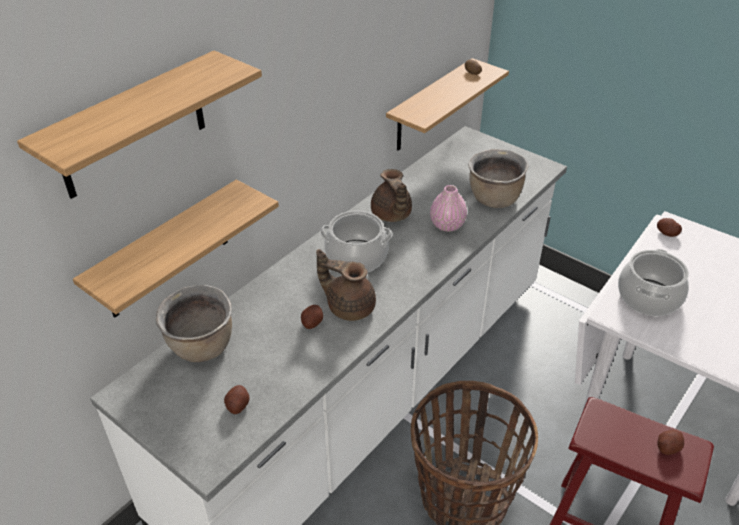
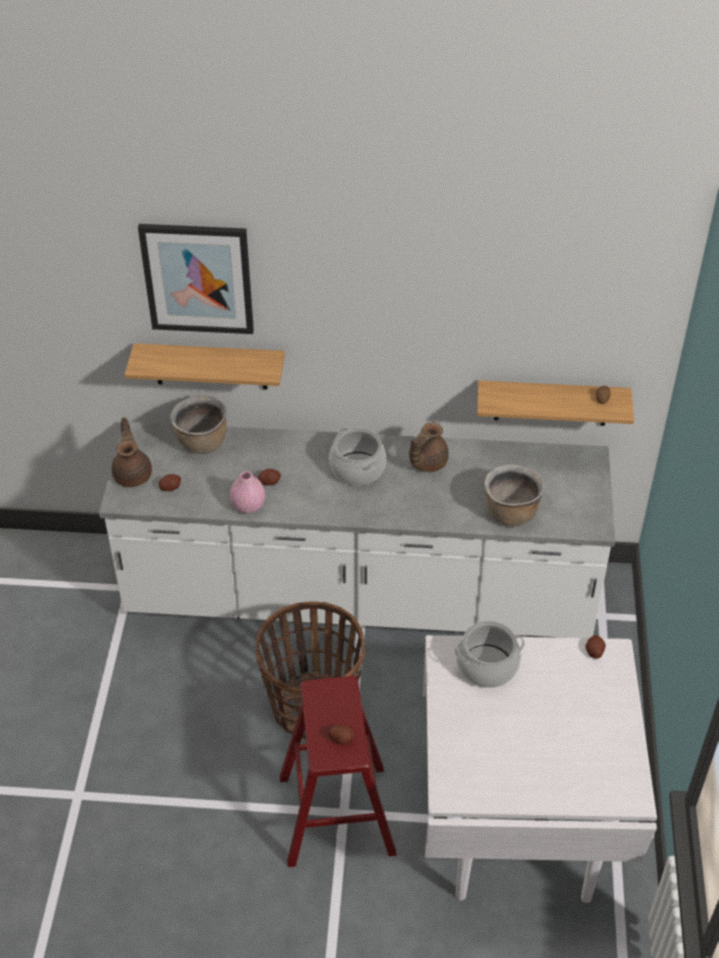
camera: 55 degrees right, 5 degrees up
(132, 126) = (198, 278): shelf -> picture
(349, 306) = (302, 492): brown teapot -> brown teapot (133, 474)
(447, 225) = (445, 501): pink vase -> pink vase (248, 506)

